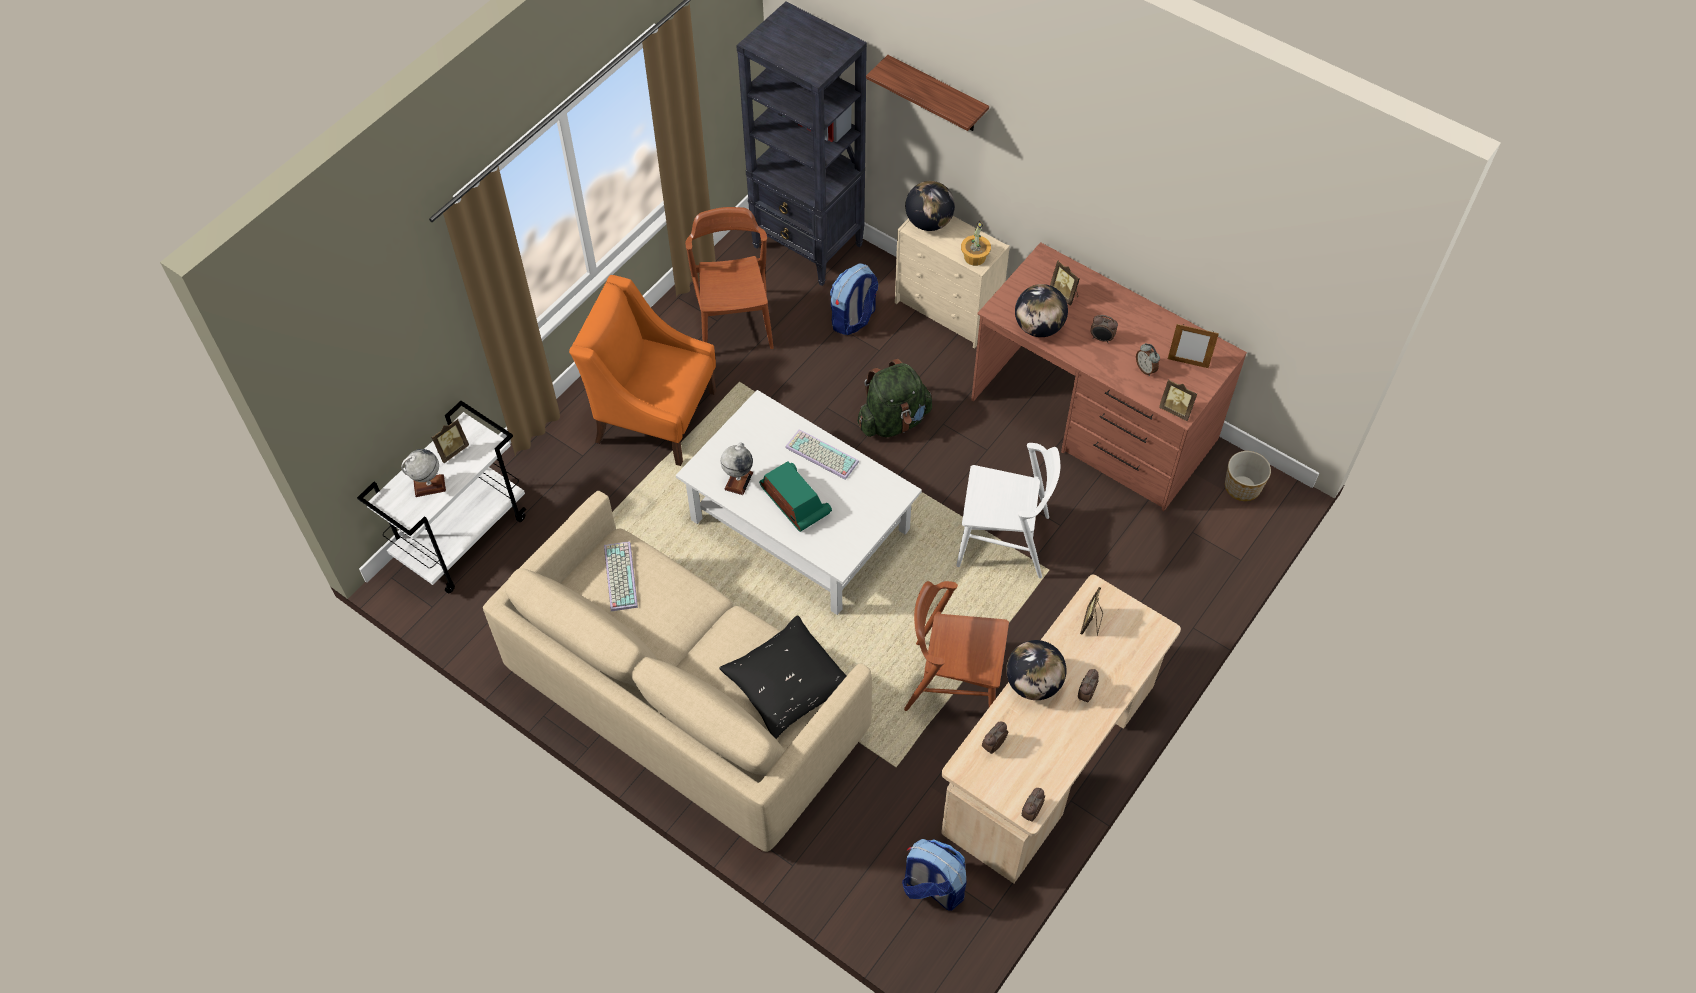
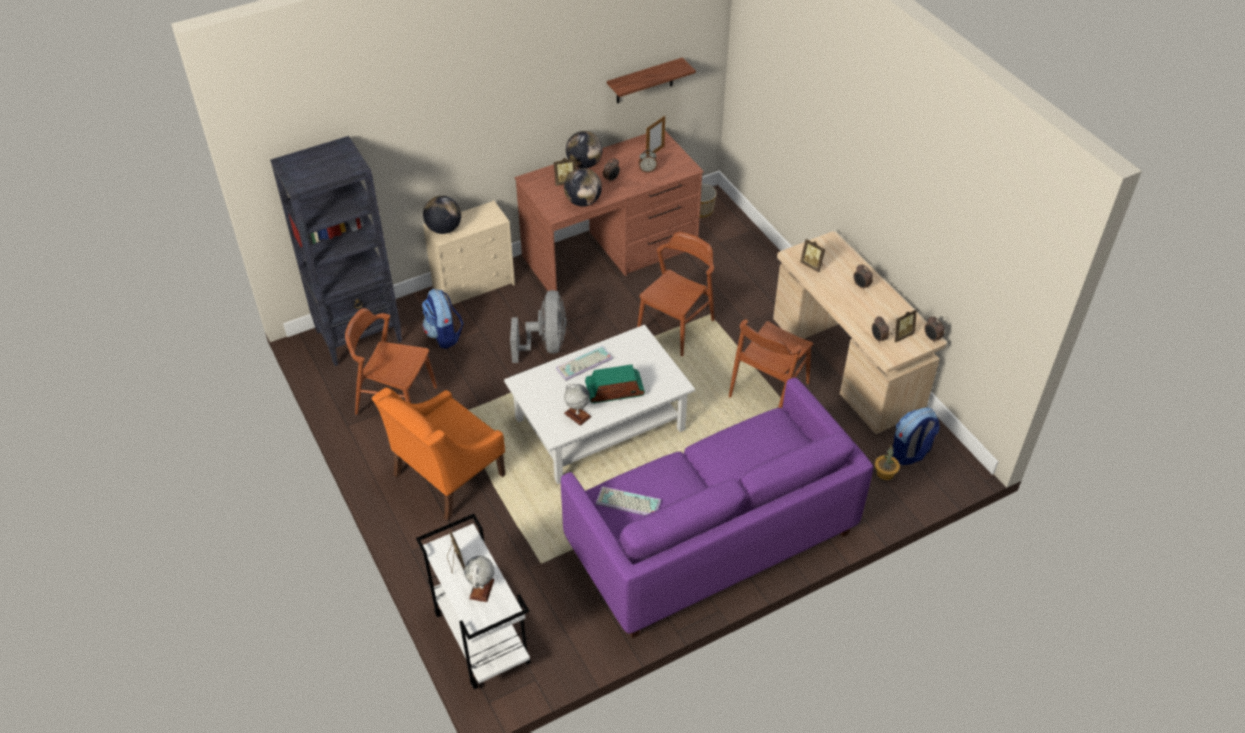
camera: 65 degrees left, 10 degrees down
(686, 703) = (711, 538): beige sofa -> purple sofa
(787, 684) = (767, 437): black pillow -> none
(893, 420) = (545, 345): green backpack -> grey fan
(937, 95) = (411, 133): shelf -> shelf (644, 81)
(974, 257) = (491, 219): potted plant -> potted plant (884, 473)
(1003, 541) = (676, 327): white chair -> brown chair
(1033, 683) = (842, 305): globe -> globe (584, 164)
(1176, 410) = (686, 170): picture frame -> picture frame (901, 335)

